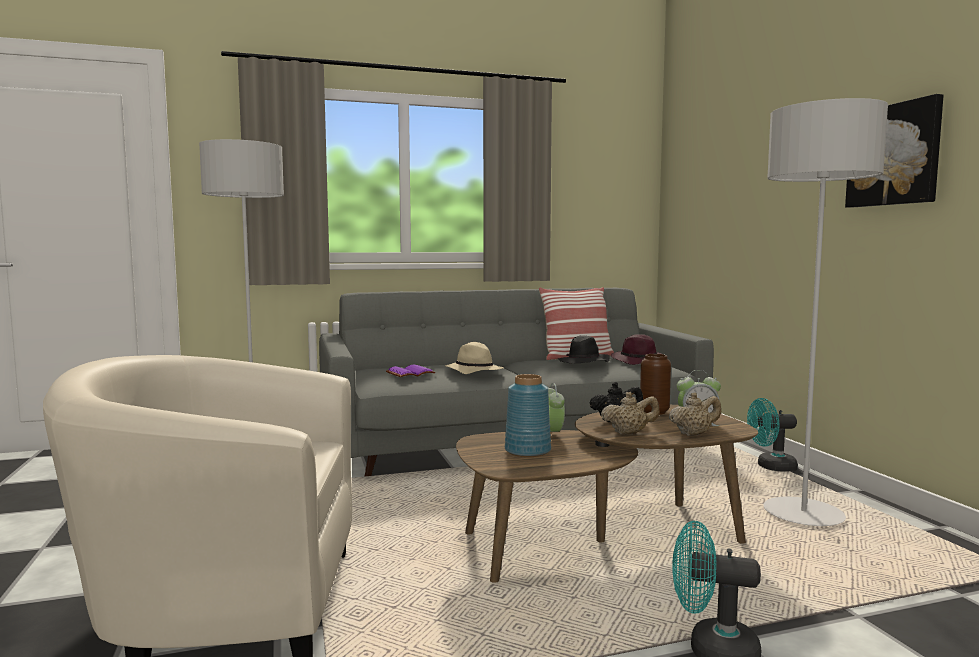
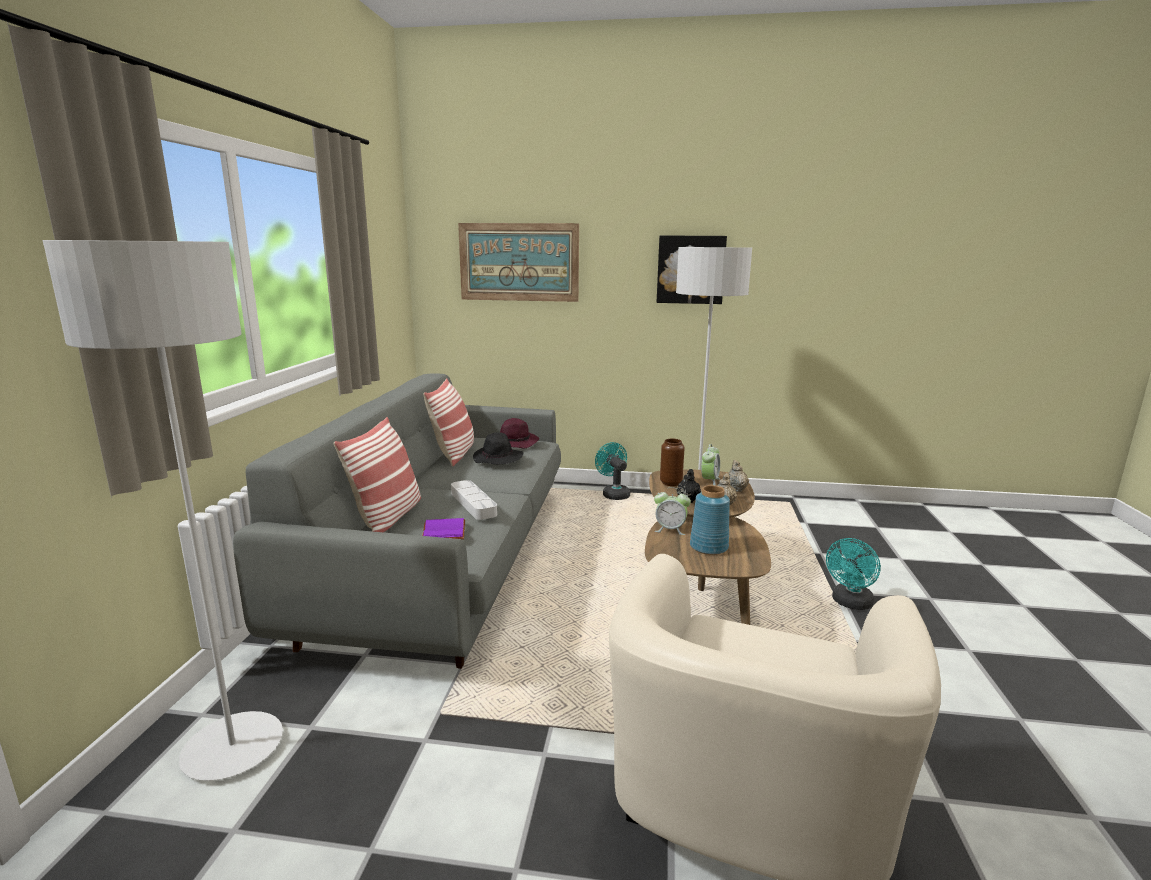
camera: 65 degrees left, 10 degrees up
(423, 364) = (388, 517): none -> pillow
(473, 371) = (473, 503): beige hat -> grey tray
(728, 174) = (519, 262): none -> picture
(771, 467) = (613, 494): turquoise fan -> turquoise fan turned 135 degrees clockwise

